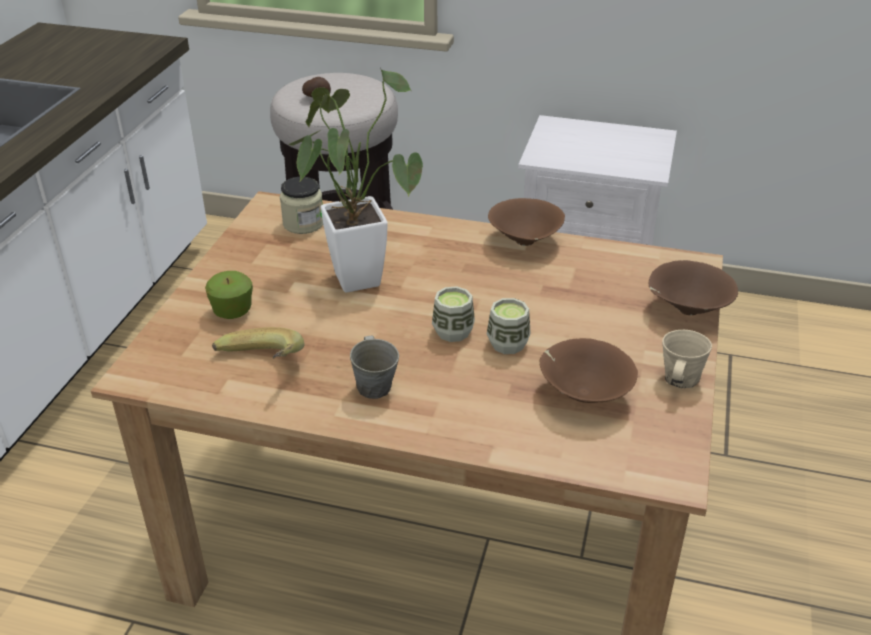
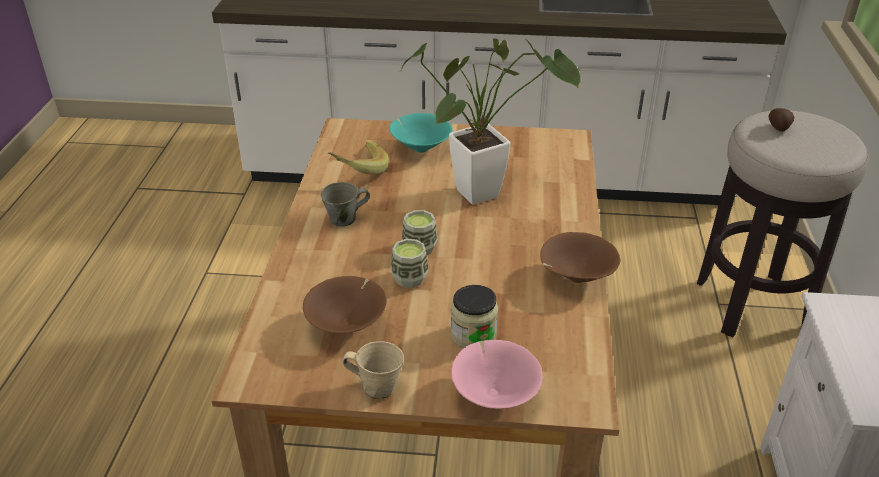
camera: 80 degrees right, 0 degrees up
(232, 311) = (419, 148): apple -> turquoise bowl
(303, 223) = (549, 157): jar -> jar (473, 335)
(686, 310) = (494, 394): brown bowl -> pink bowl

